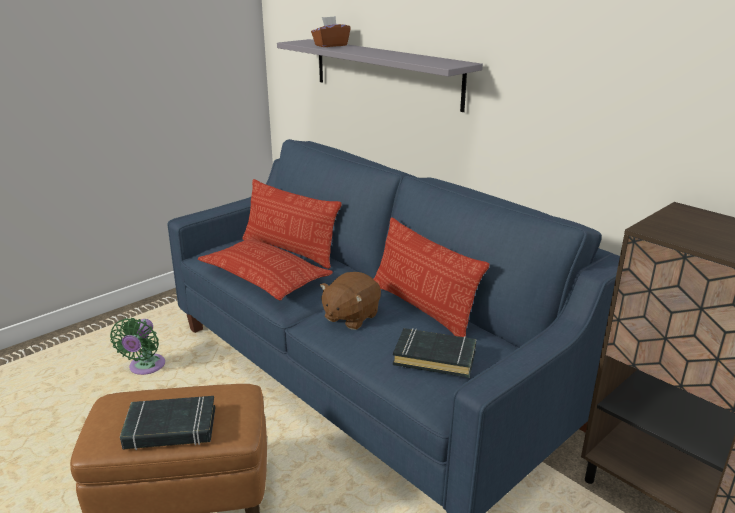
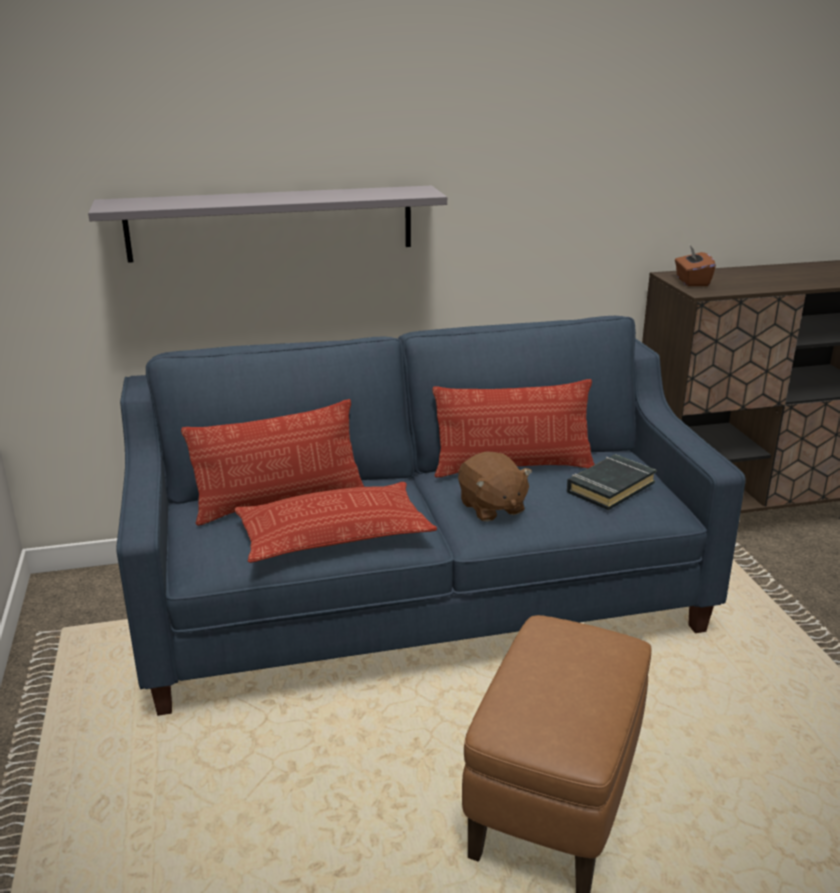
camera: 60 degrees left, 0 degrees up
(145, 368) = (211, 787): green fan -> none
(170, 428) = (591, 686): black book -> none
(330, 45) = (186, 200): brown tissue box -> brown tissue box (691, 281)

